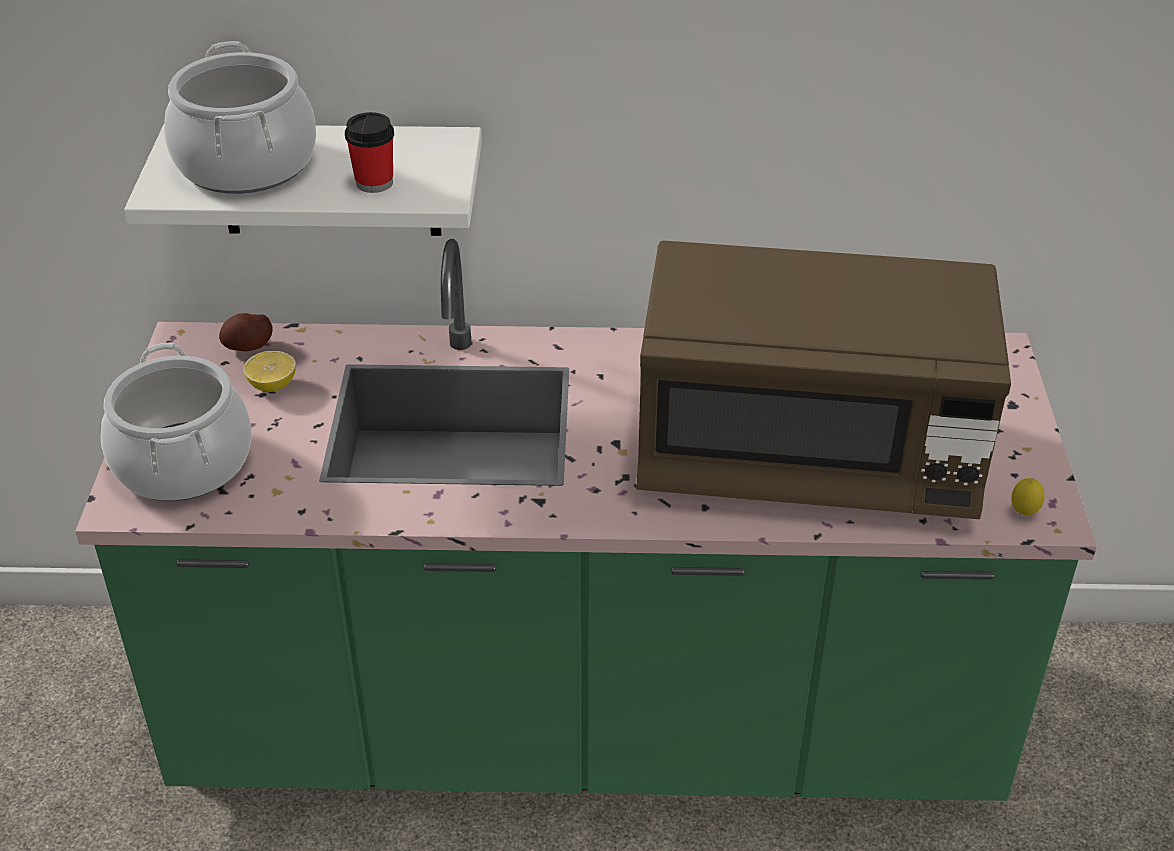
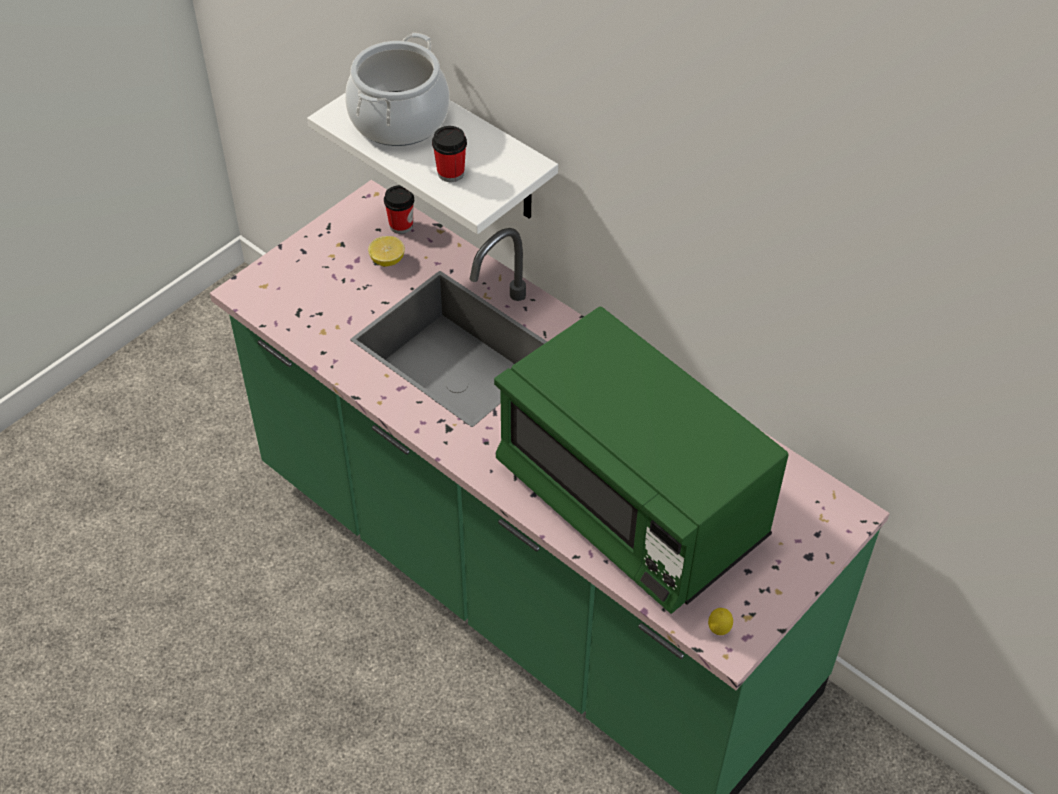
camera: 40 degrees right, 10 degrees up
(182, 463) = (295, 283): cooking pot -> none
(248, 346) = (401, 225): potato -> cup
(806, 457) = (631, 503): brown microwave -> green microwave

